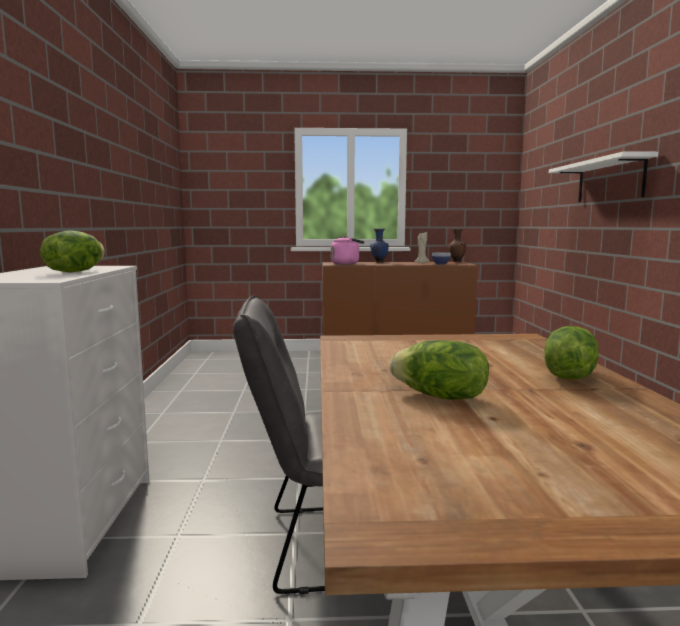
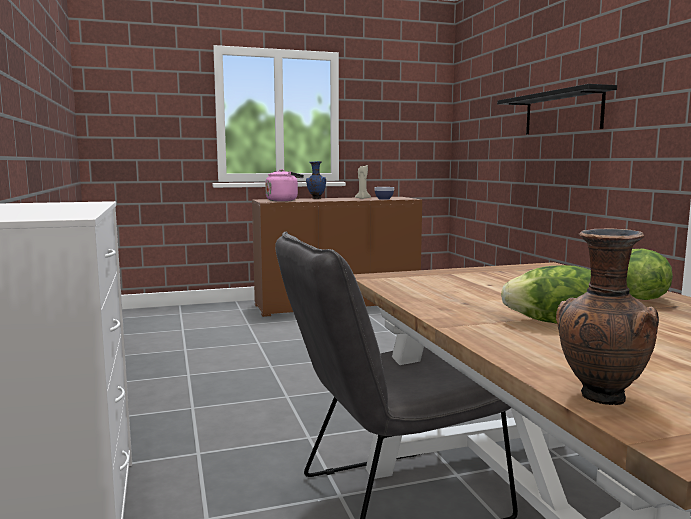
camera: 15 degrees left, 0 degrees up
(75, 271) = (67, 208): lettuce -> none
(456, 262) = (395, 197): brown vase -> brown vase (599, 398)
(609, 181) = (562, 113): white shelf -> black shelf

